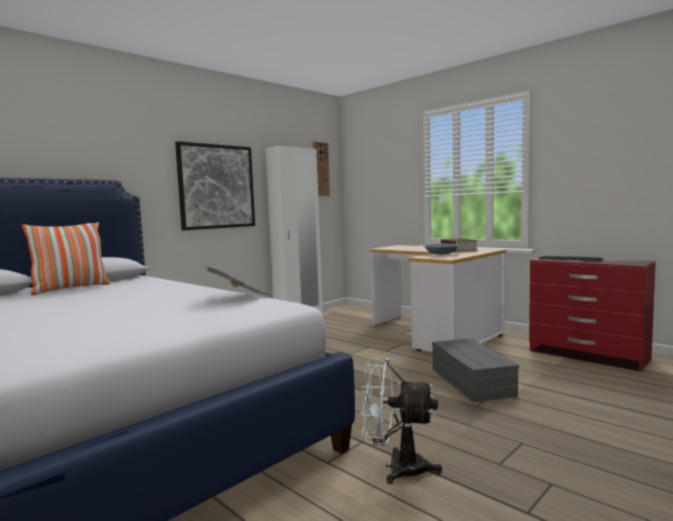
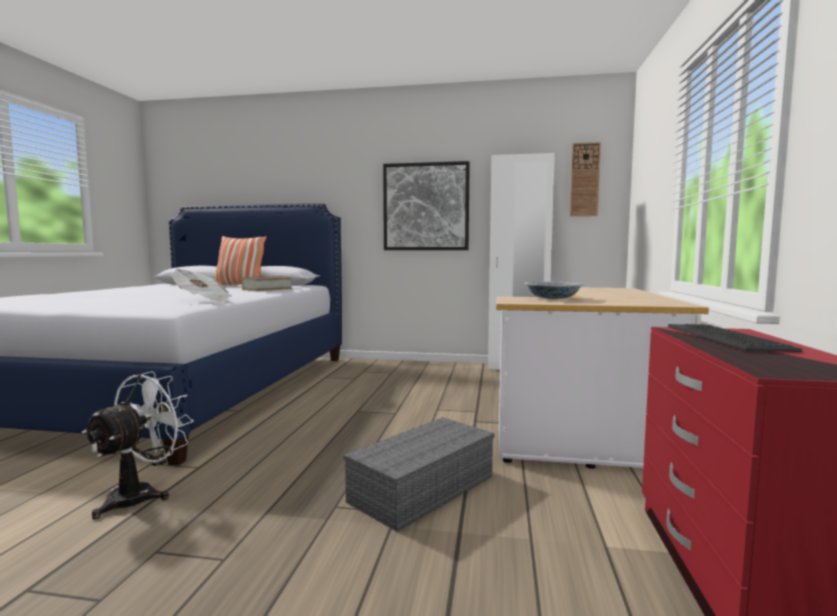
camera: 55 degrees right, 0 degrees up
(396, 467) = (141, 495): white fan -> white fan turned 45 degrees clockwise
(458, 250) = (626, 299): book -> book (267, 289)

